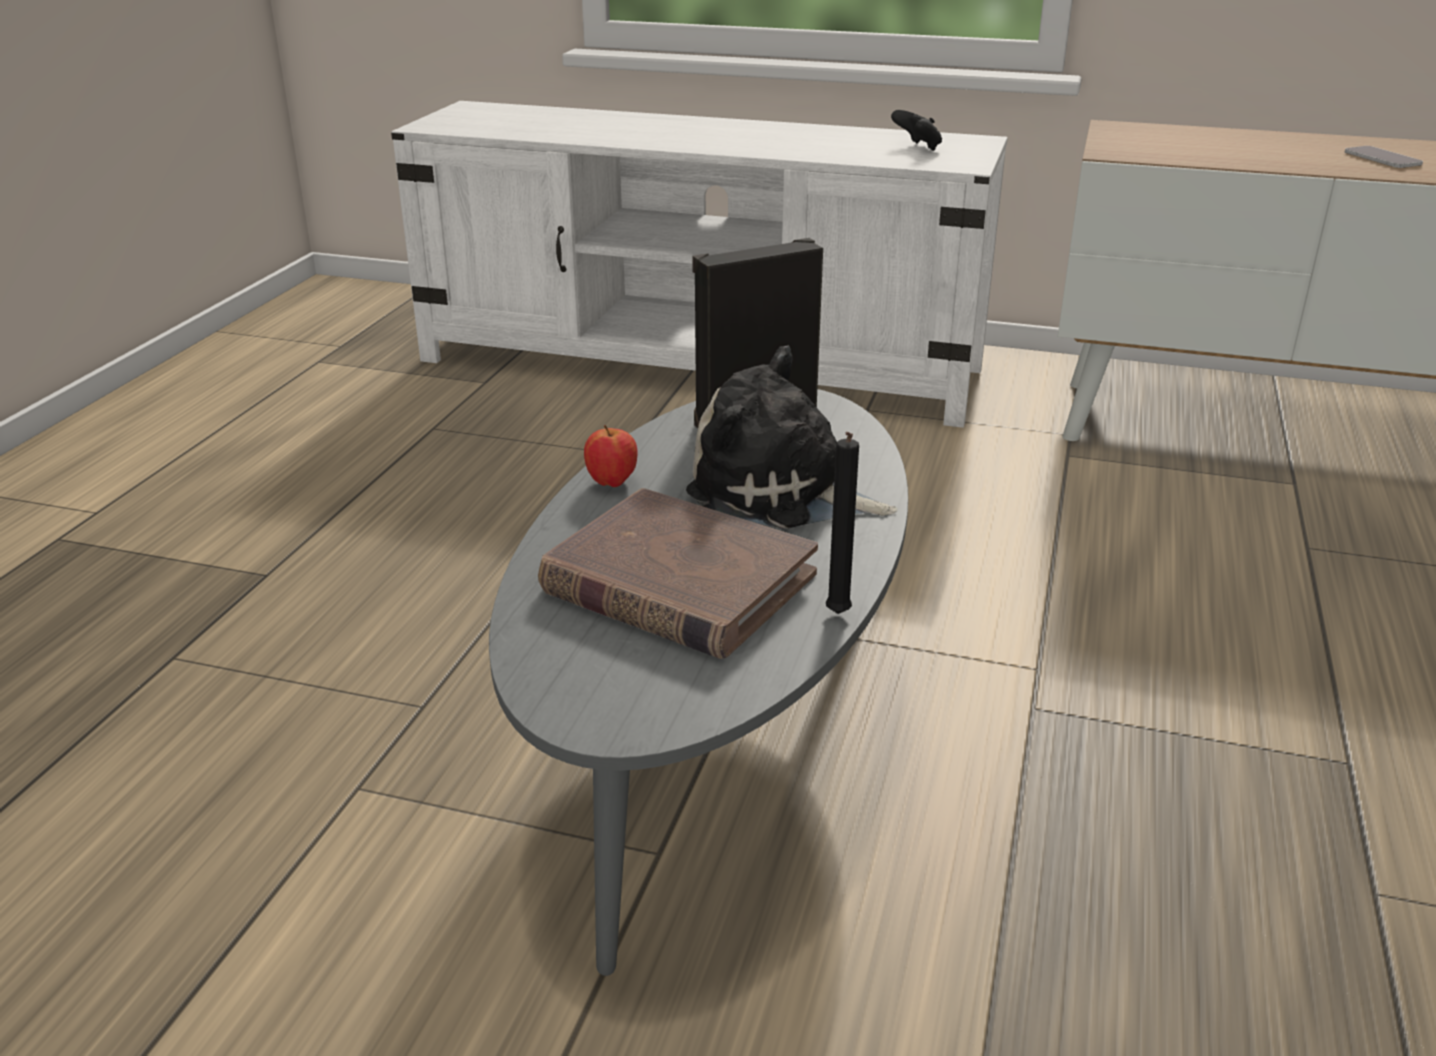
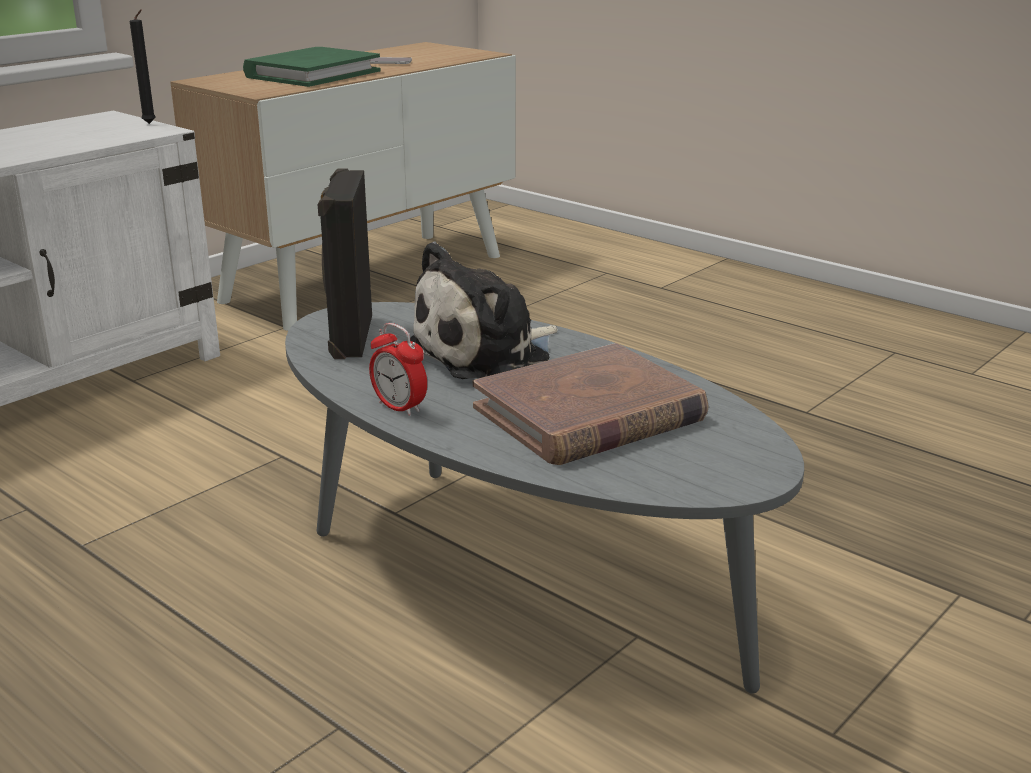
camera: 65 degrees left, 5 degrees down
(612, 482) = (399, 407): apple -> alarm clock
(837, 616) = (675, 374): black candle -> black candle (150, 124)
(917, 147) = (83, 131): black game controller -> none
(1242, 149) = (312, 74): none -> green book

